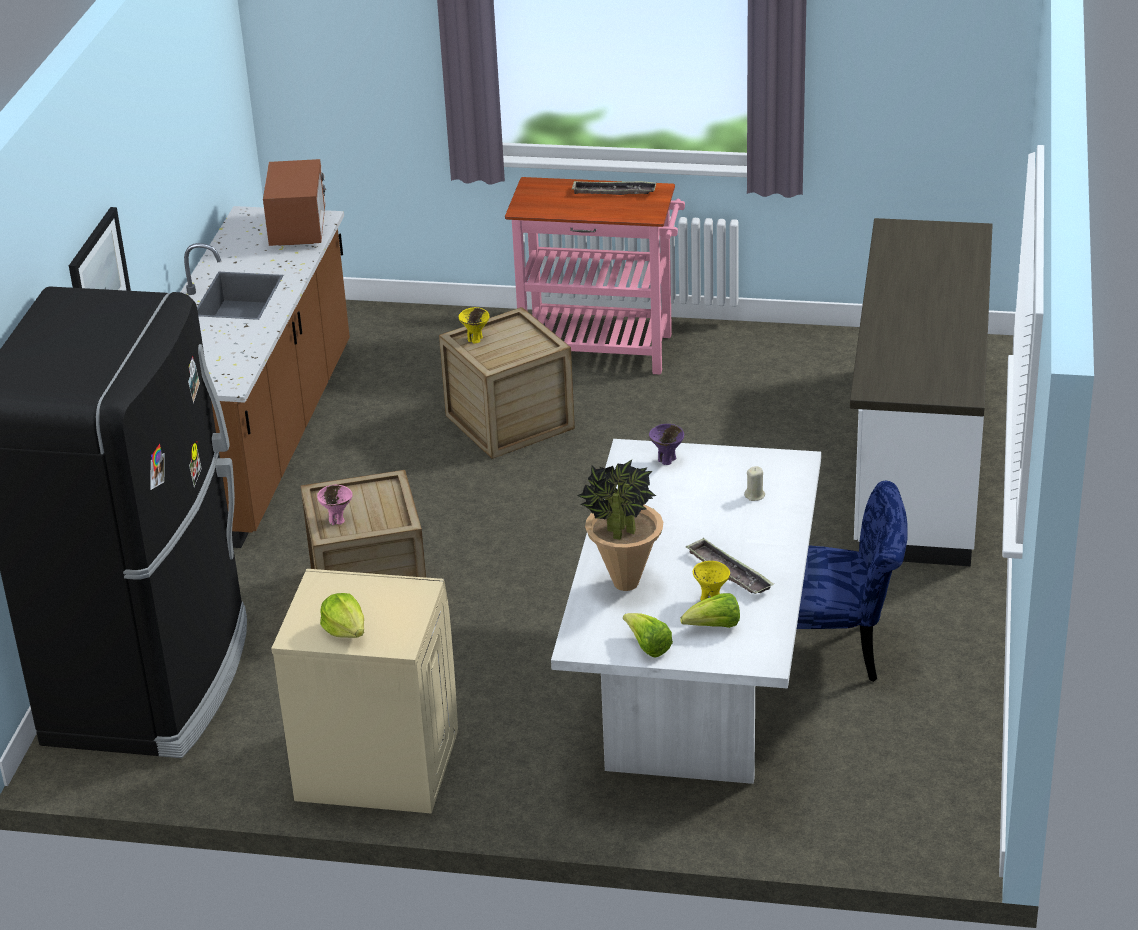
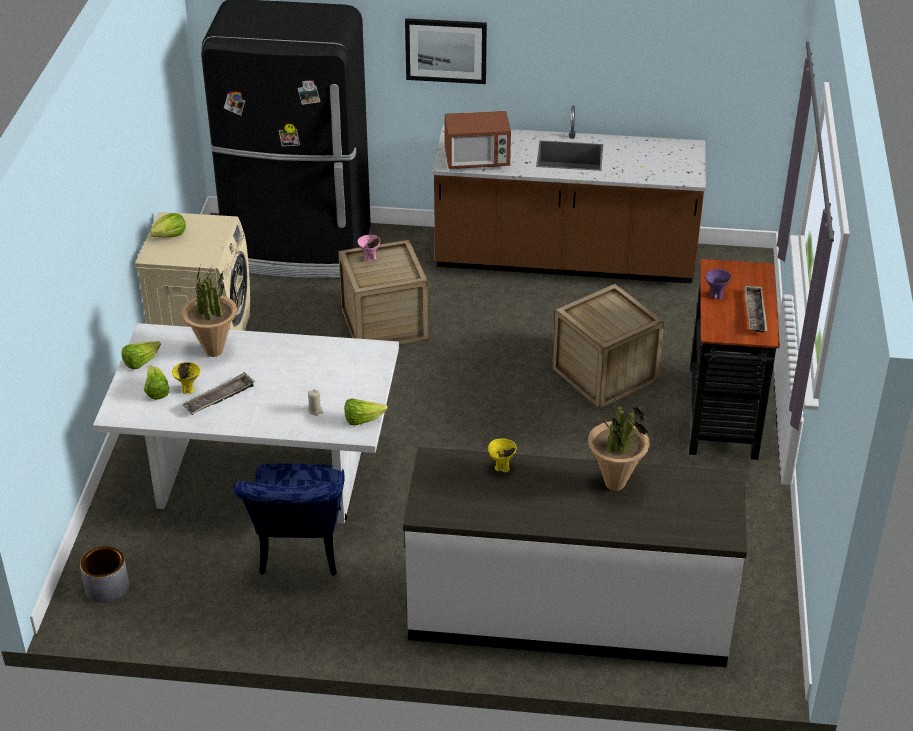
camera: 85 degrees right, 5 degrees up
(298, 230) = (671, 170): microwave -> microwave (477, 160)
(475, 339) = (613, 302): yellow bowl -> yellow bowl (501, 468)
(600, 350) = (722, 419): pink cart -> black cart
(667, 460) = (366, 367): purple bowl -> purple bowl (716, 295)
(773, 460) = (362, 420): none -> lettuce
(902, 284) = (615, 484): none -> potted plant
(912, 816) = (107, 588): none -> grey planter

